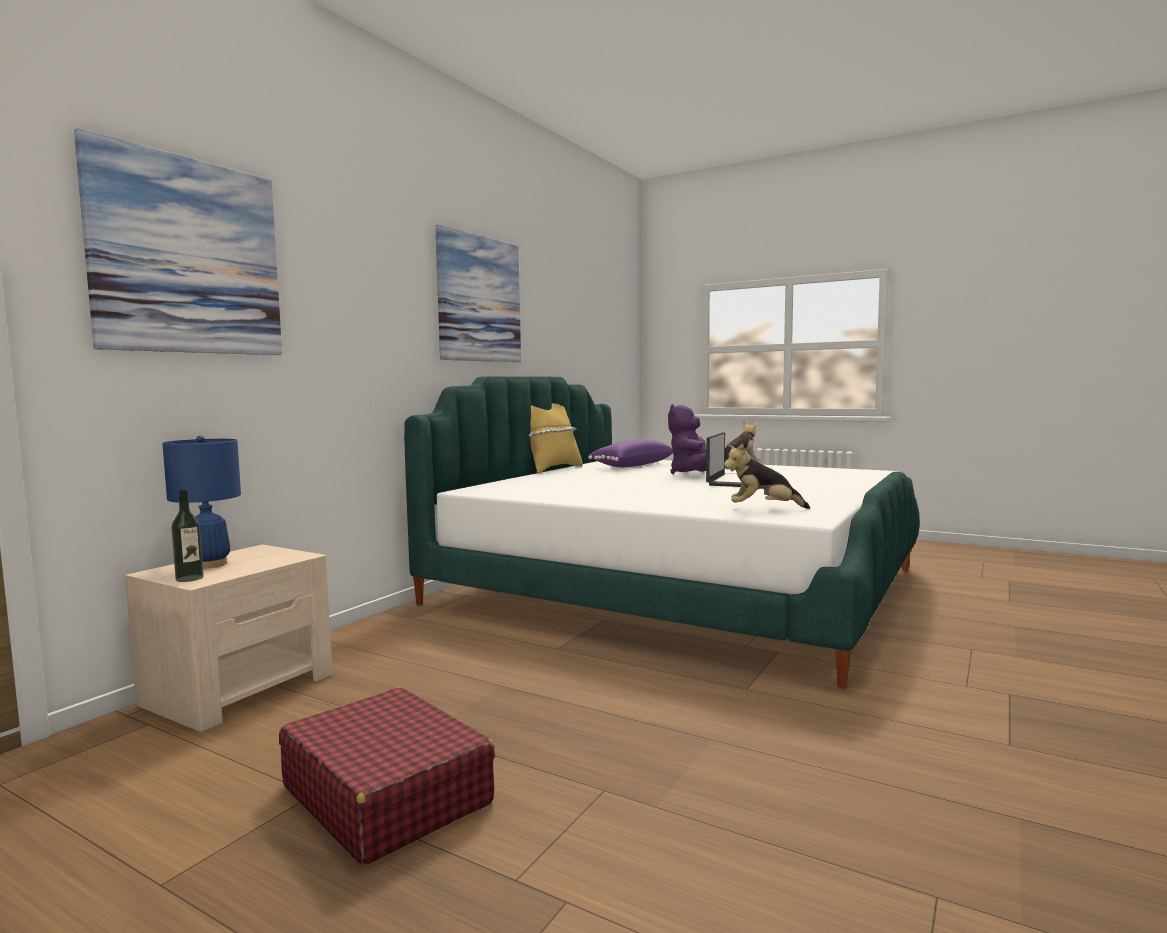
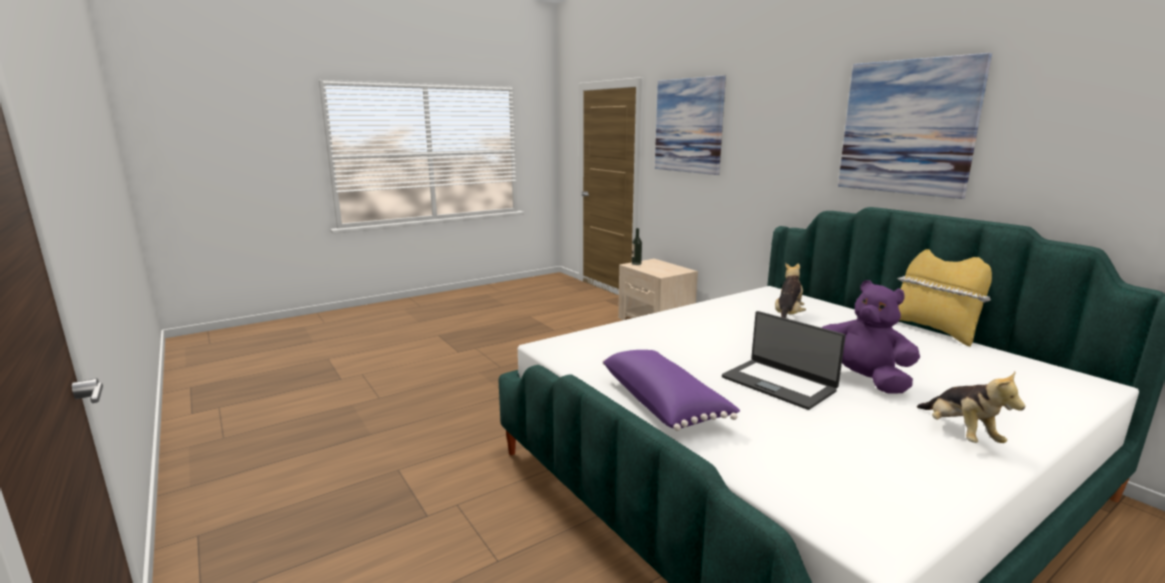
camera: 115 degrees right, 10 degrees up
(209, 564) = (659, 265): blue table lamp -> none
(386, 794) = (540, 338): red suitcase -> none
(631, 466) = (978, 371): purple pillow -> purple pillow (664, 403)
(763, 509) = (599, 346): plush toy -> plush toy (788, 315)

